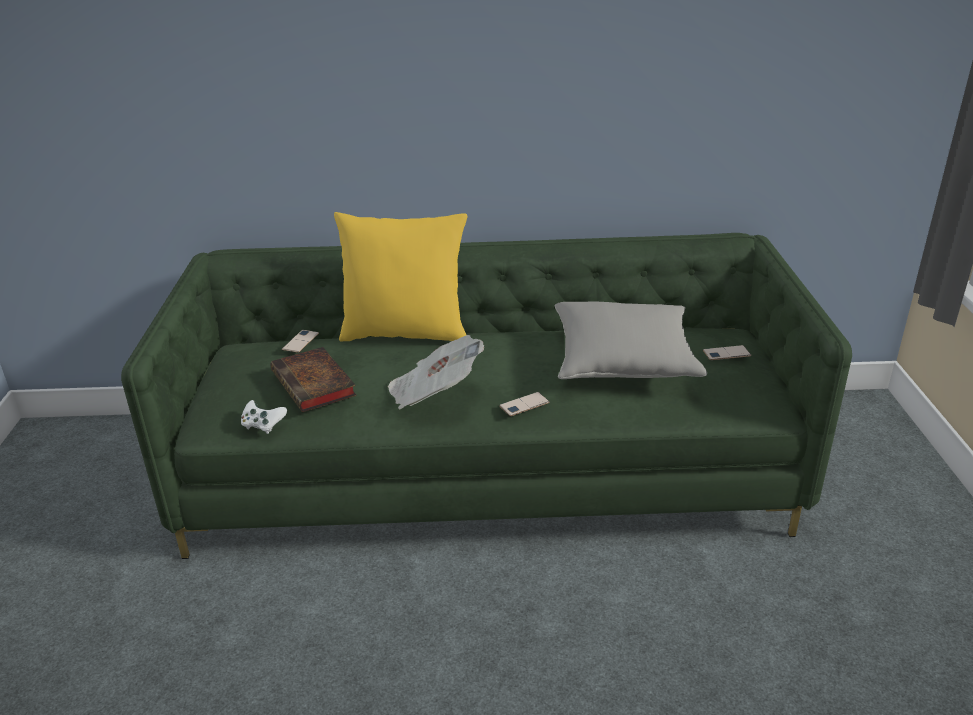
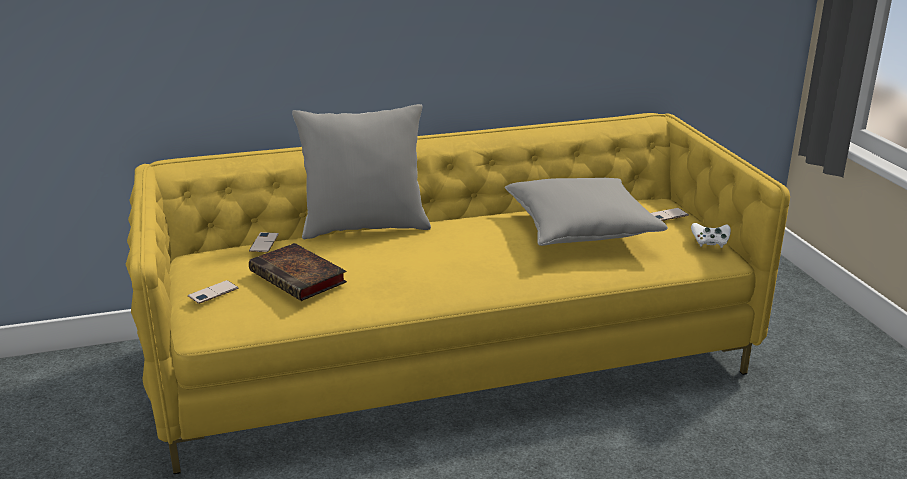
camera: 15 degrees left, 5 degrees down
(263, 425) = (263, 318): white game controller -> white game controller (709, 243)
(405, 333) = (365, 227): yellow pillow -> grey pillow
(434, 393) = (421, 273): newspaper -> none
(489, 472) = (453, 357): green sofa -> yellow sofa
(524, 404) = (509, 273): phone -> phone (213, 292)

